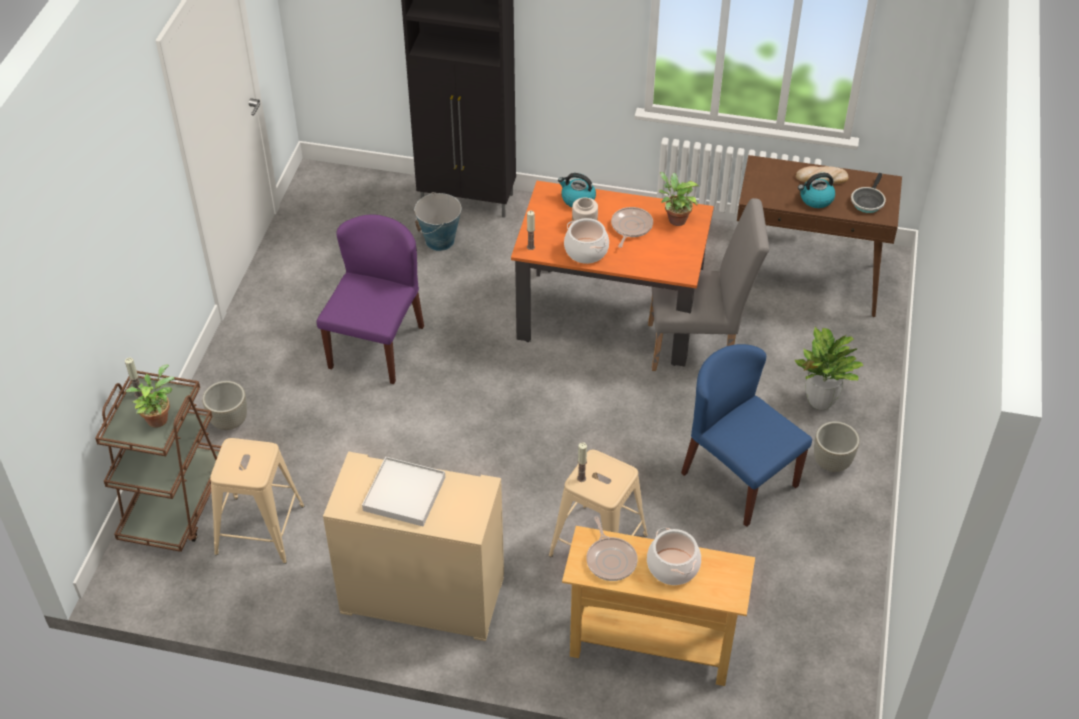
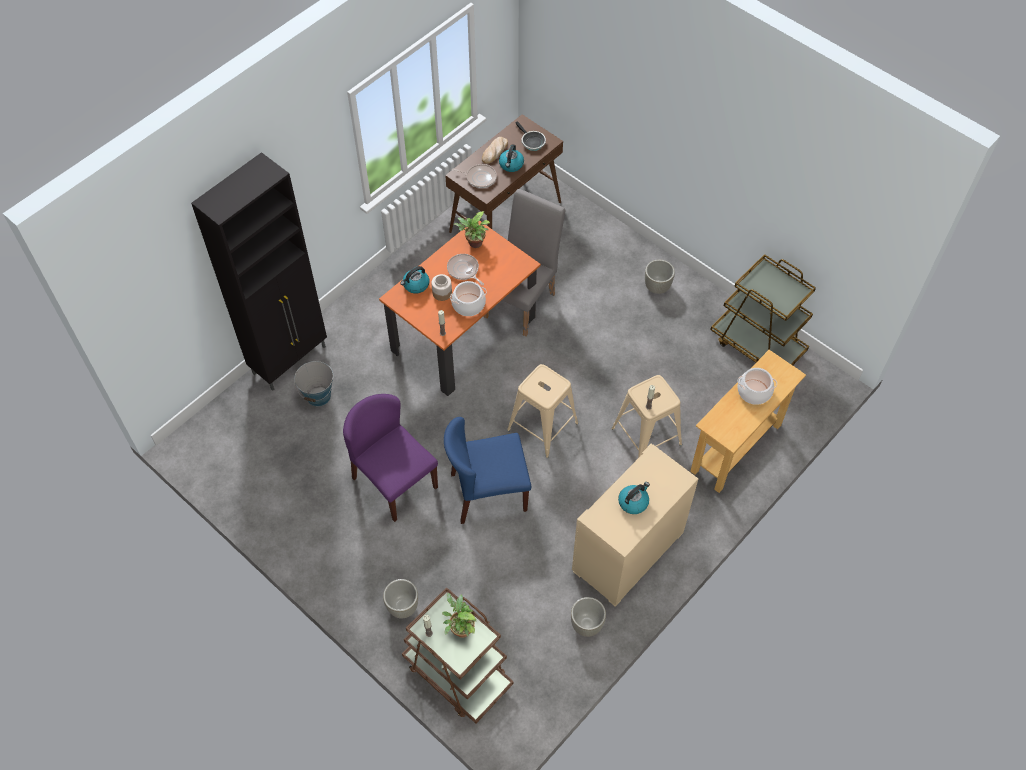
camera: 60 degrees left, 10 degrees up
(259, 529) = (515, 627): beige stool -> beige stool (542, 426)
(299, 595) = (586, 625): none -> grey planter
(404, 493) = (633, 502): white tray -> kettle
(610, 559) = (731, 420): frying pan -> frying pan (479, 178)
(738, 479) = (640, 338): blue chair -> blue chair (488, 493)
(820, 401) = (608, 266): potted plant -> none
(832, 607) = (757, 345): none -> brown cart

